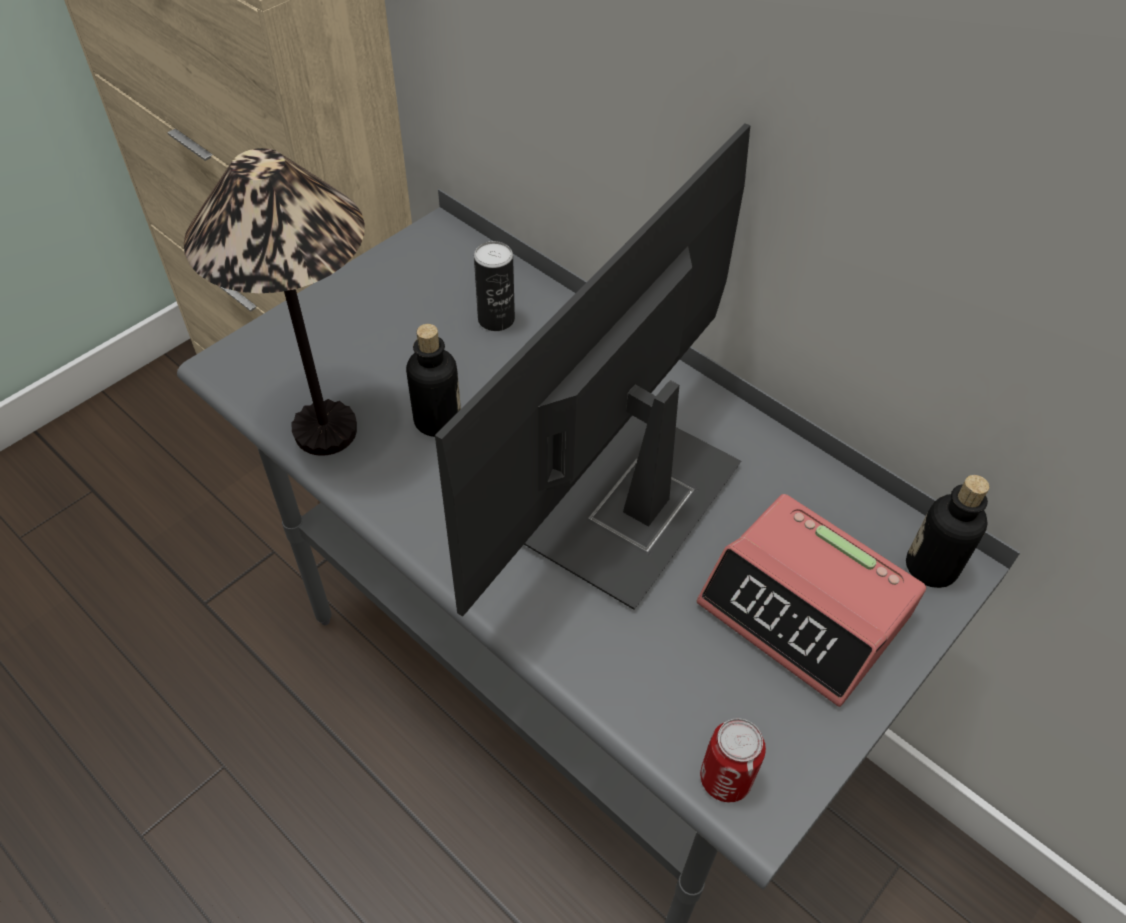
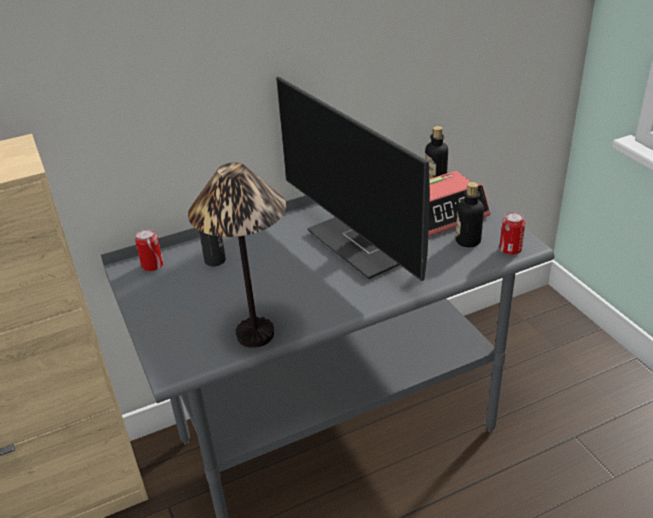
camera: 65 degrees left, 15 degrees down
(437, 420) = (274, 293): bottle -> bottle (468, 241)
(455, 256) = (152, 266): none -> can

